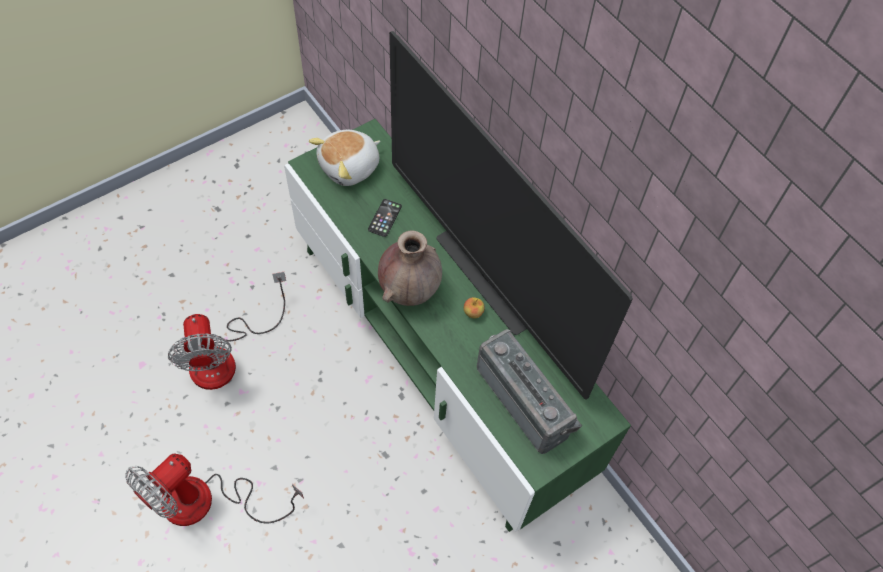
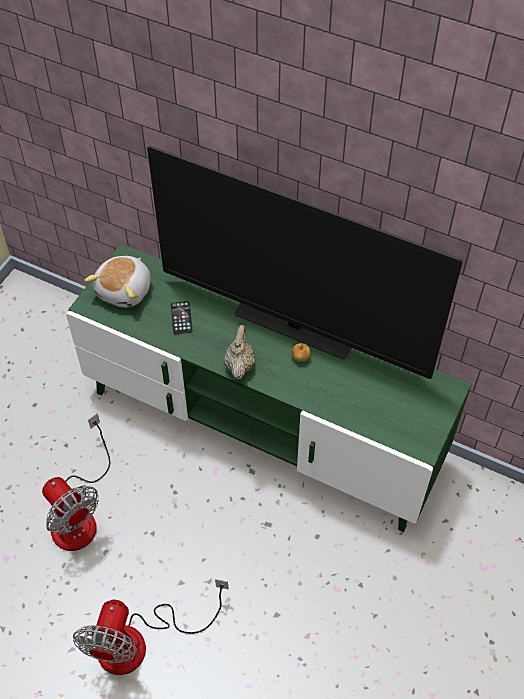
camera: 25 degrees left, 5 degrees down
(409, 291) = (239, 365): brown vase -> beige teapot
(526, 399) = (384, 402): radio -> none

